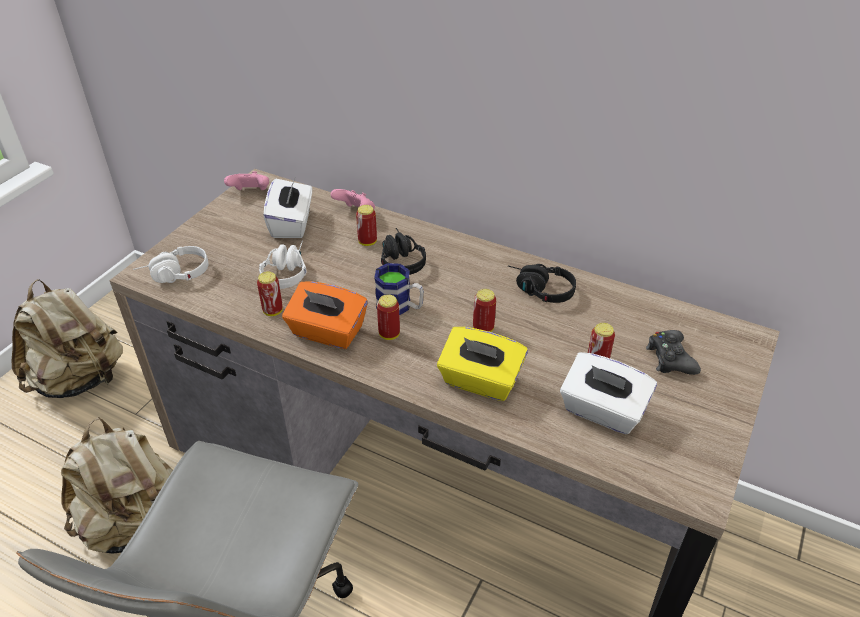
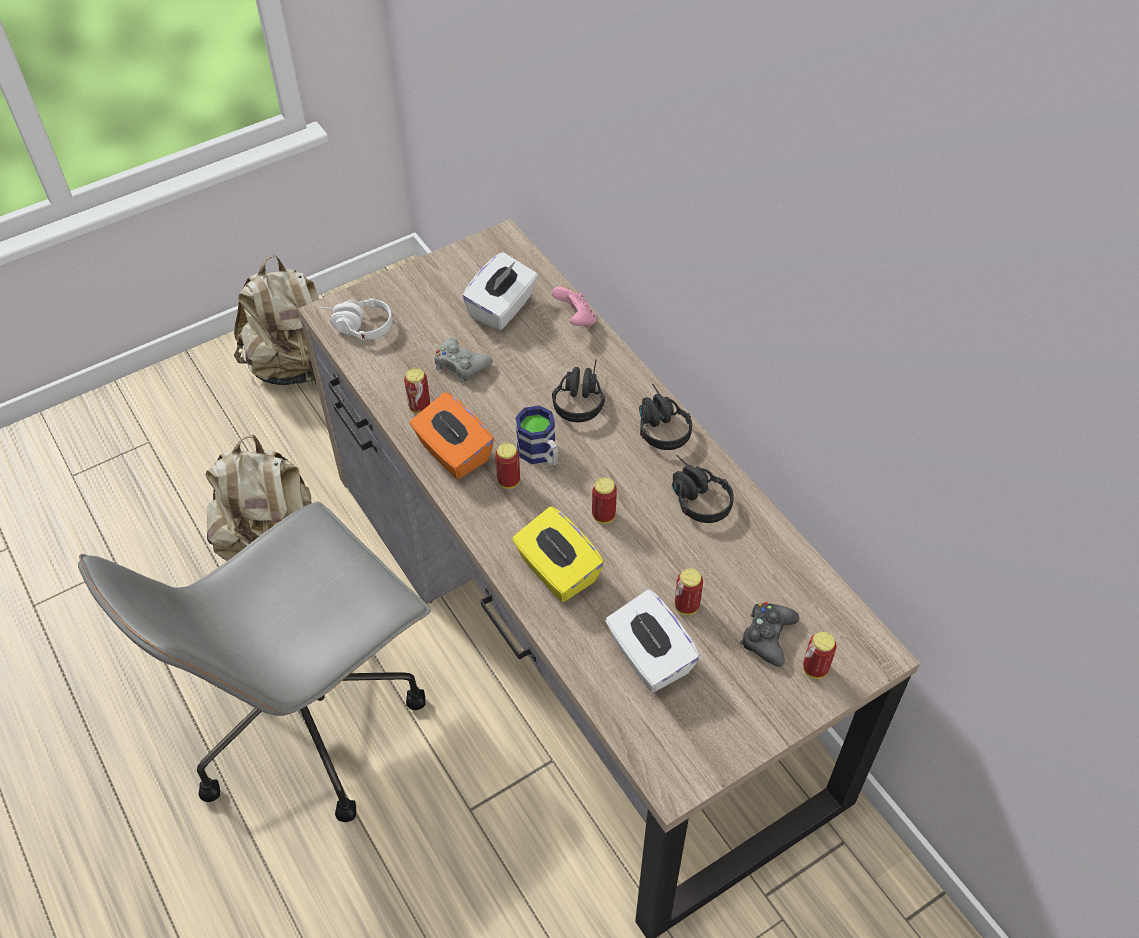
camera: 30 degrees right, 10 degrees up
(250, 193) = (486, 251): pink game controller -> none
(286, 271) = (461, 365): white headphones -> grey game controller
(367, 242) = (562, 362): can -> can (815, 669)
(473, 255) = (658, 424): none -> black headphones

